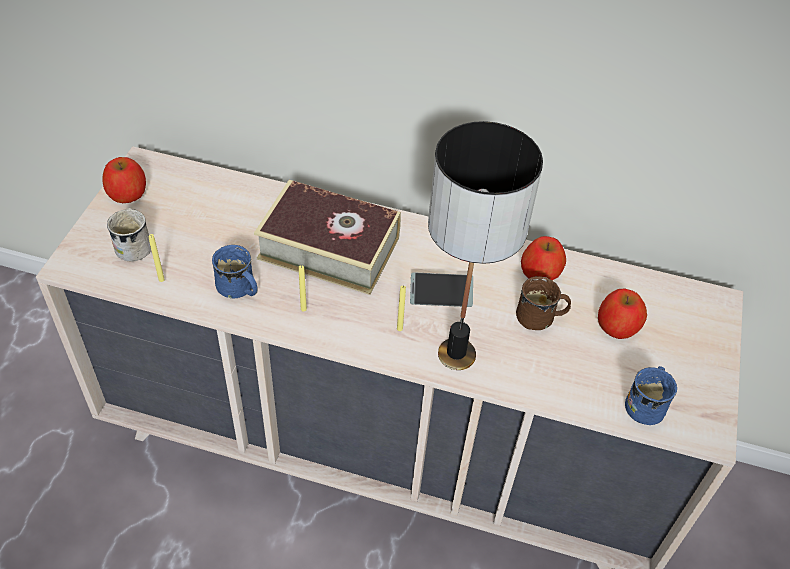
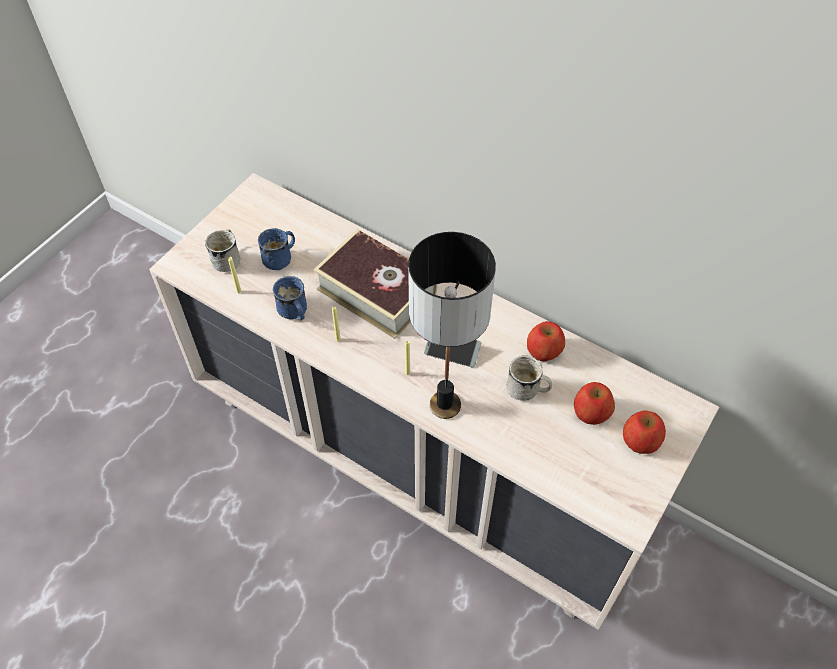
camera: 20 degrees right, 5 degrees up
(127, 192) = (236, 212): apple -> apple (641, 440)
(541, 318) = (527, 390): brown mug -> white mug
(646, 404) = (587, 484): blue mug -> blue mug (281, 258)

